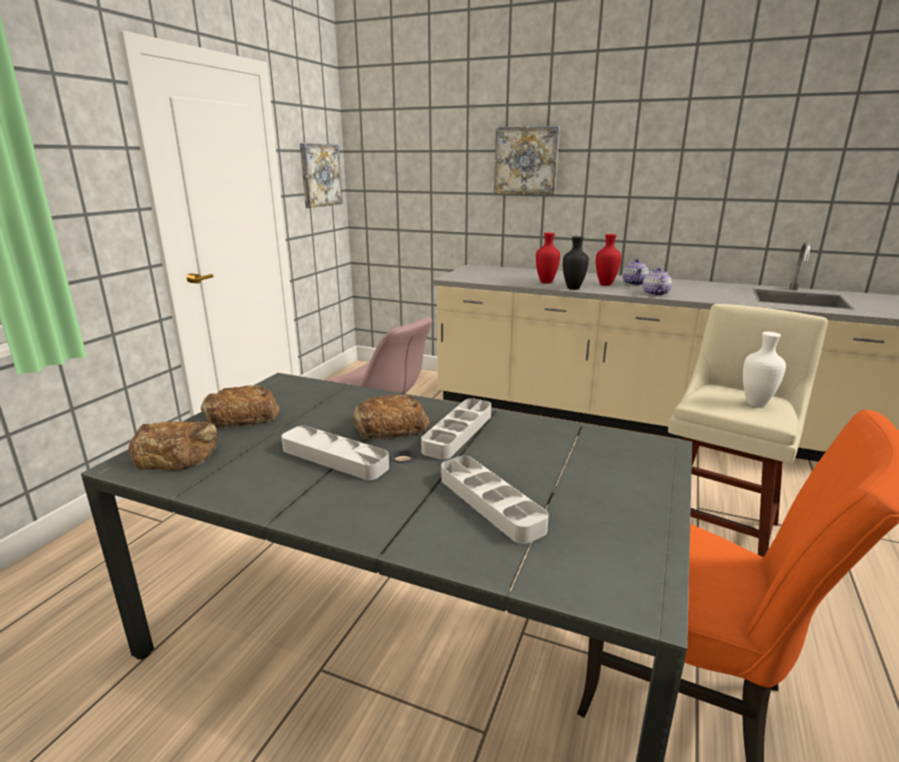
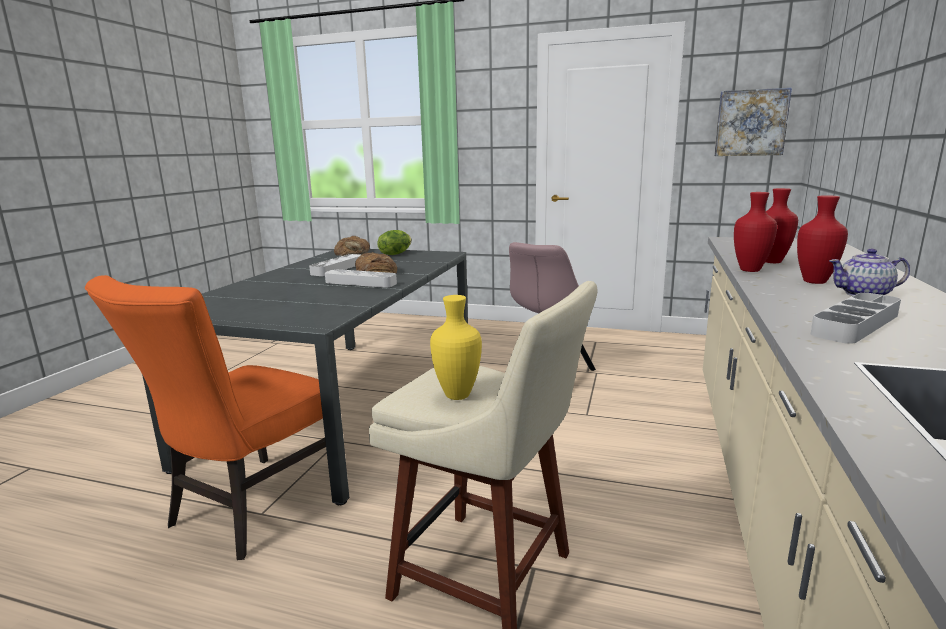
camera: 85 degrees right, 5 degrees down
(241, 416) = (395, 254): bread -> lettuce
(490, 503) = (271, 291): grey tray -> grey tray (855, 324)
(526, 160) = (902, 82): picture -> none
(572, 288) = (749, 270): black vase -> red vase
(655, 294) = (788, 301): teapot -> none
(756, 404) = (456, 395): white vase -> yellow vase

